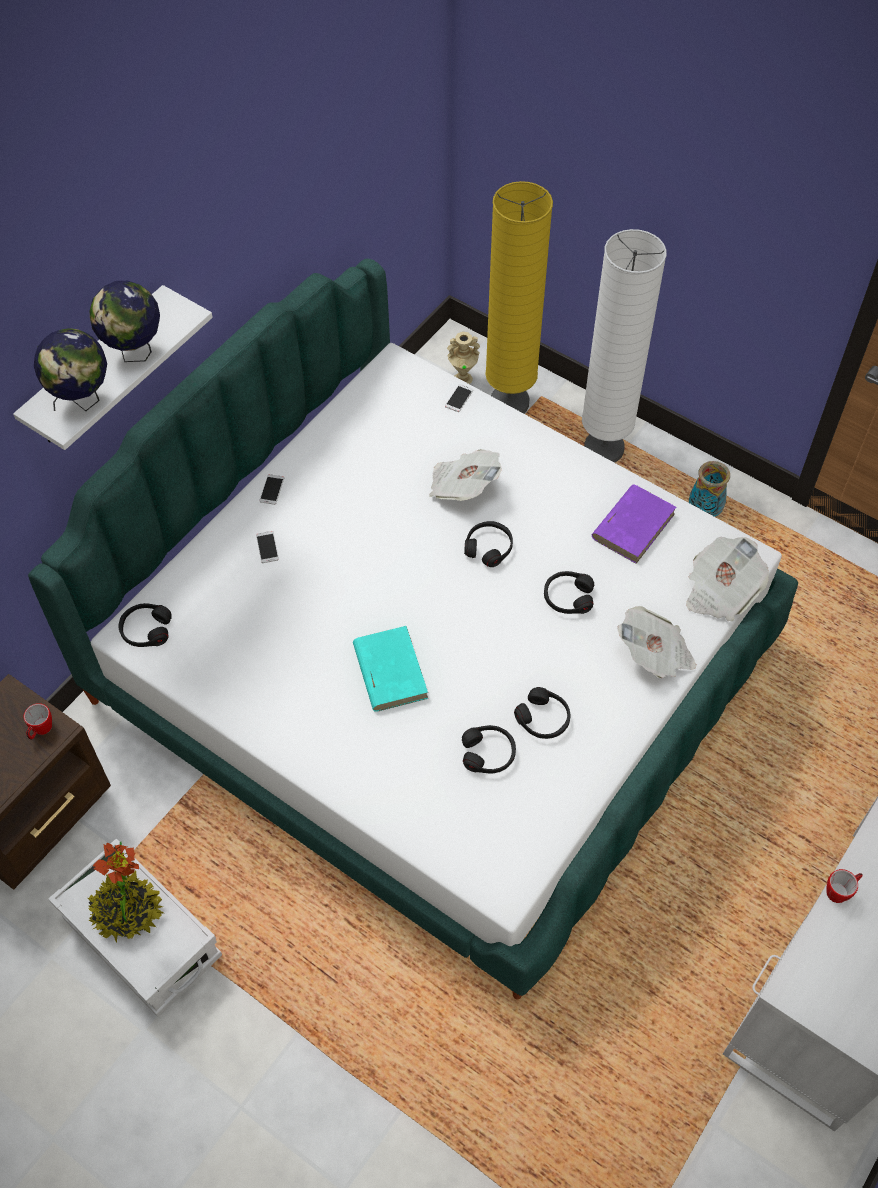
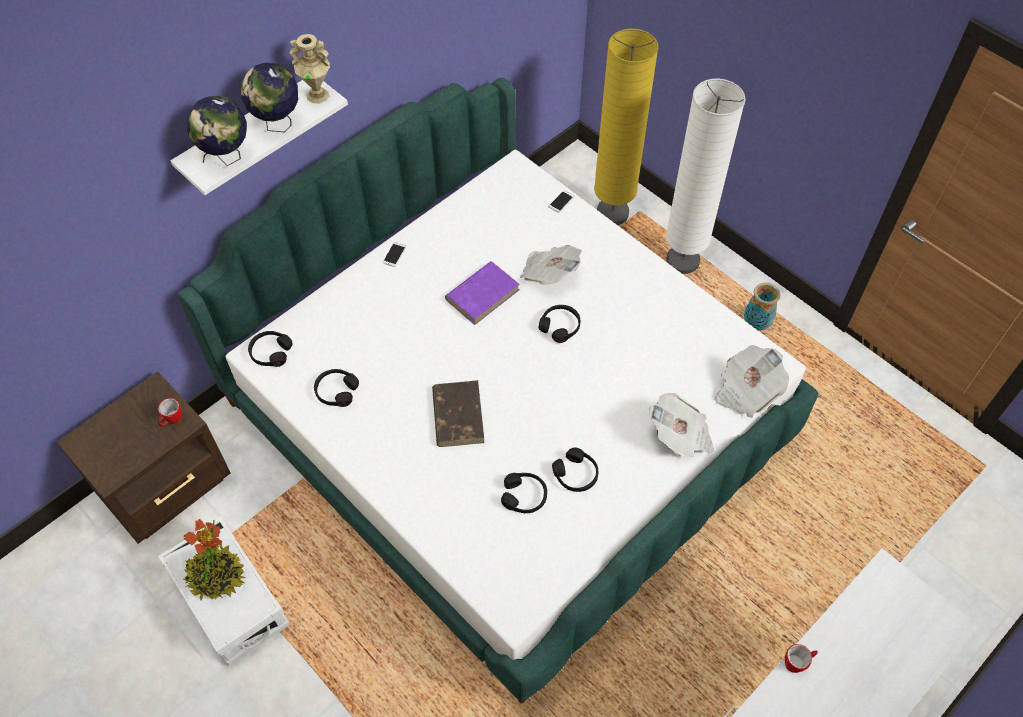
camera: 10 degrees right, 0 degrees up
(267, 547) = (381, 300): phone -> none
(389, 670) = (458, 415): turquoise book -> brown book
(463, 378) = (578, 188): beige vase -> beige vase (318, 95)
(568, 597) = (617, 377): black headphones -> black headphones (336, 391)
(633, 525) = (684, 325): purple book -> purple book (483, 294)

